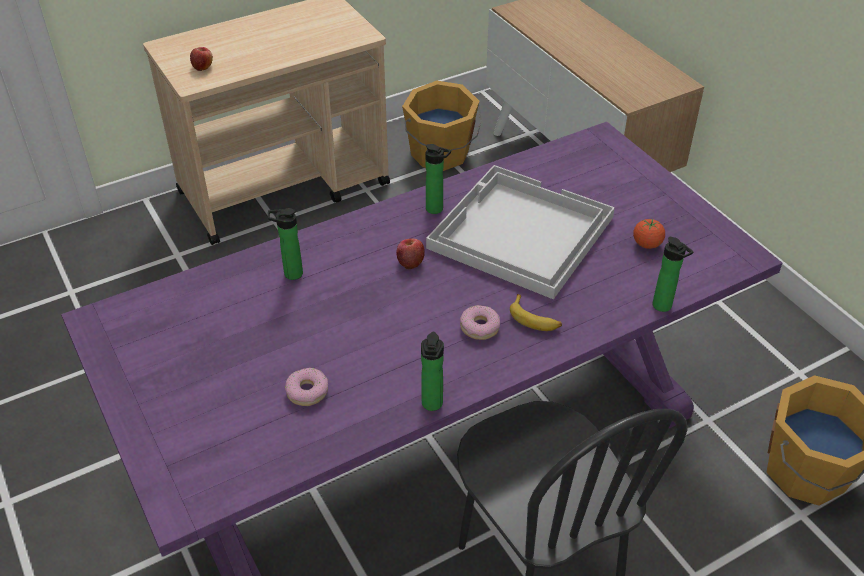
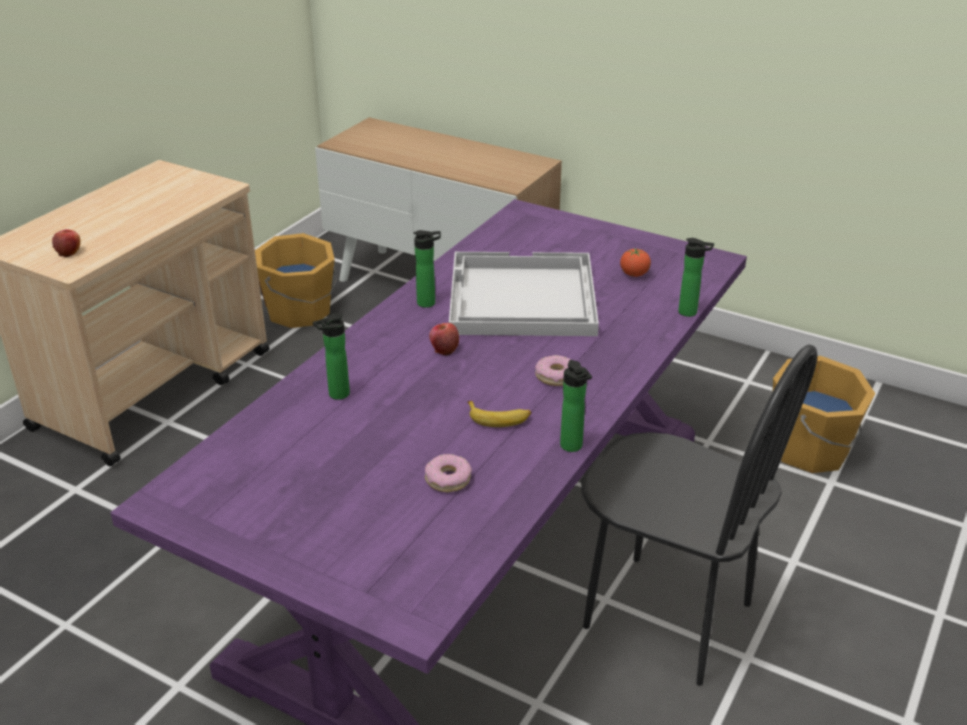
camera: 30 degrees left, 10 degrees down
(534, 319) = (596, 355): banana -> banana (499, 418)

